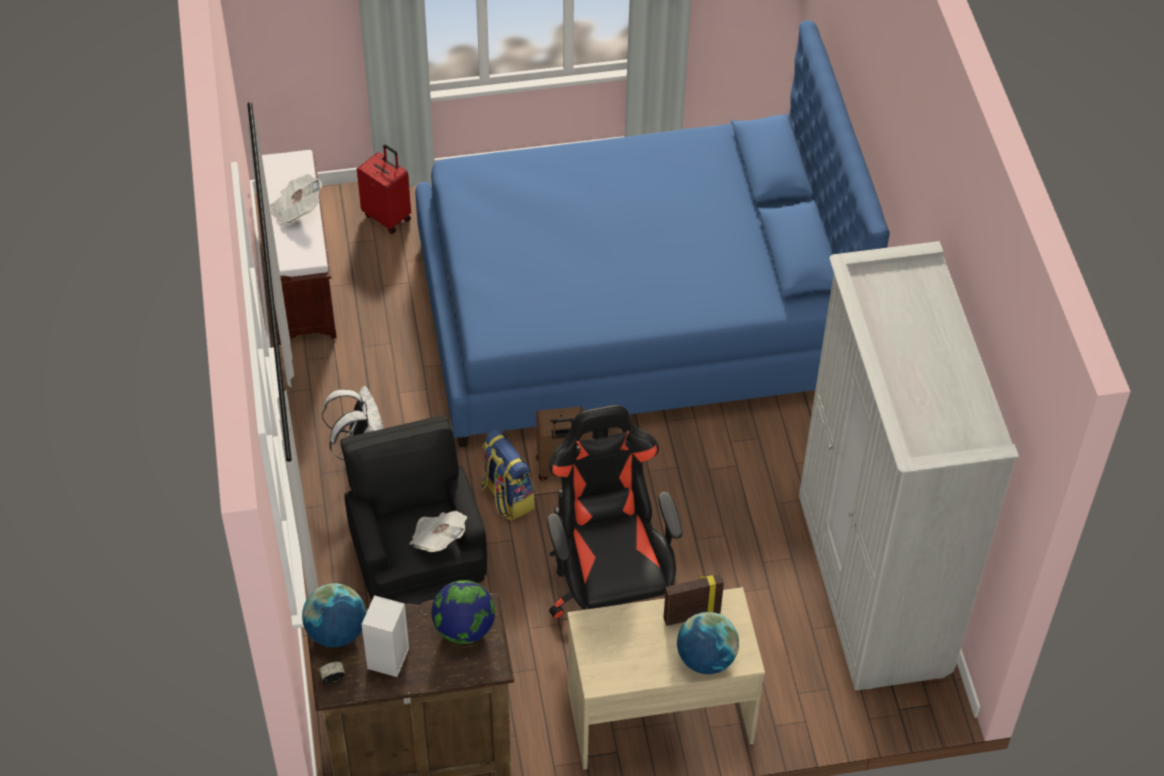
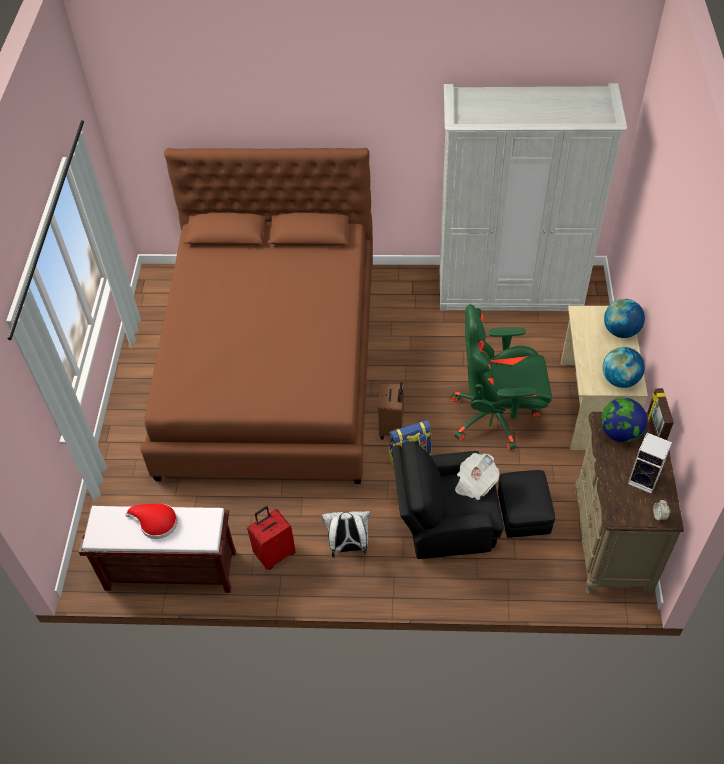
camera: 75 degrees left, 0 degrees up
(296, 210) = (155, 522): newspaper -> red hat
(336, 632) = (618, 509): globe -> globe (620, 380)
(388, 216) = (125, 502): red suitcase -> red suitcase (274, 553)
(609, 595) = (499, 416): black office chair -> green office chair
(635, 313) = (271, 366): blue bed -> brown bed
(691, 615) = (587, 333): picture frame -> picture frame (654, 430)

